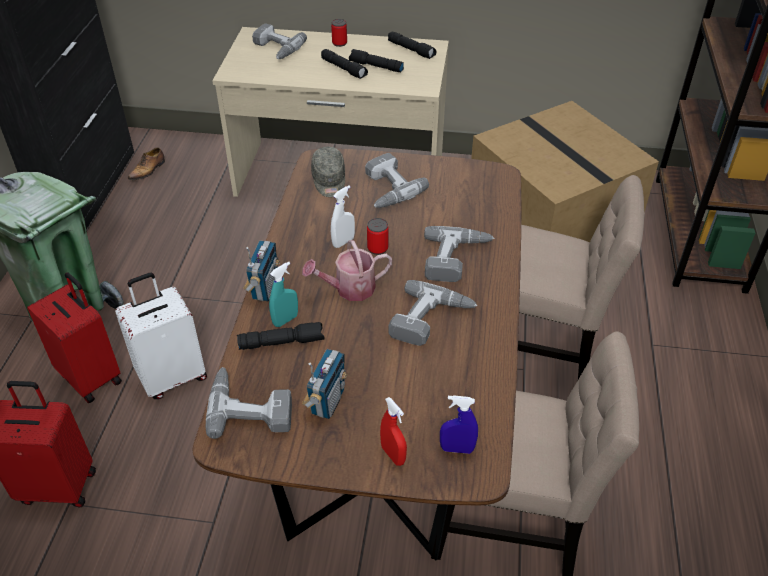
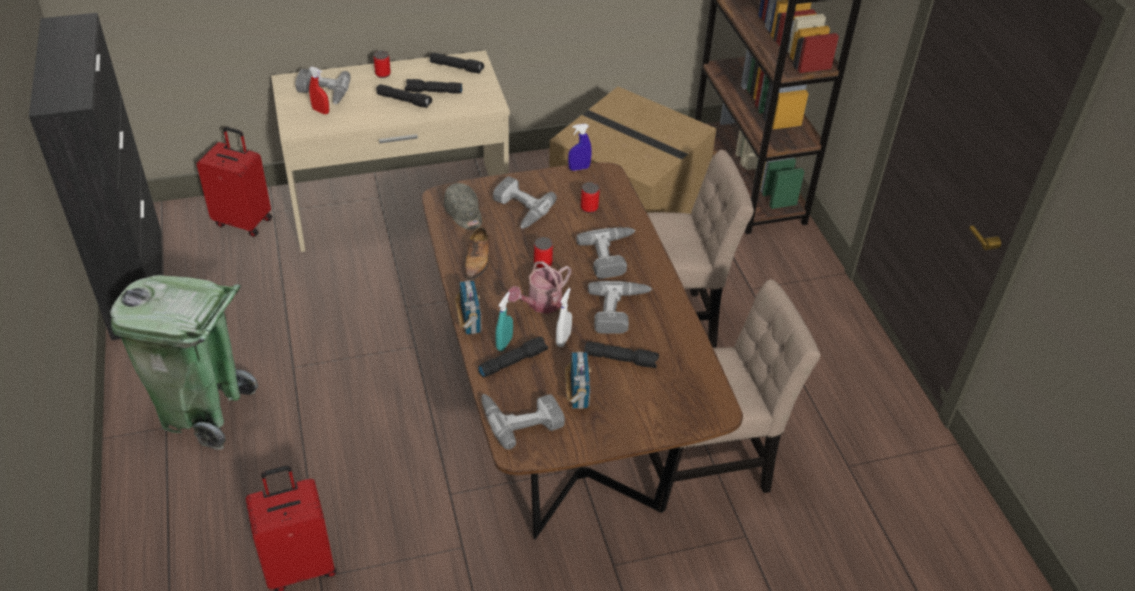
camera: 25 degrees left, 0 degrees up
(91, 377) = (267, 463): red suitcase -> red suitcase (244, 221)
(148, 170) = (190, 247): shoe -> shoe (477, 261)
(172, 376) = (347, 439): white suitcase -> none
(343, 242) = (511, 266): white spray bottle -> white spray bottle (563, 339)
(393, 455) = (650, 418): red spray bottle -> red spray bottle (321, 111)
(401, 374) = (621, 359): none -> black flashlight
(457, 449) = (693, 400): blue spray bottle -> blue spray bottle (579, 168)
(460, 204) = (589, 208): none -> can

